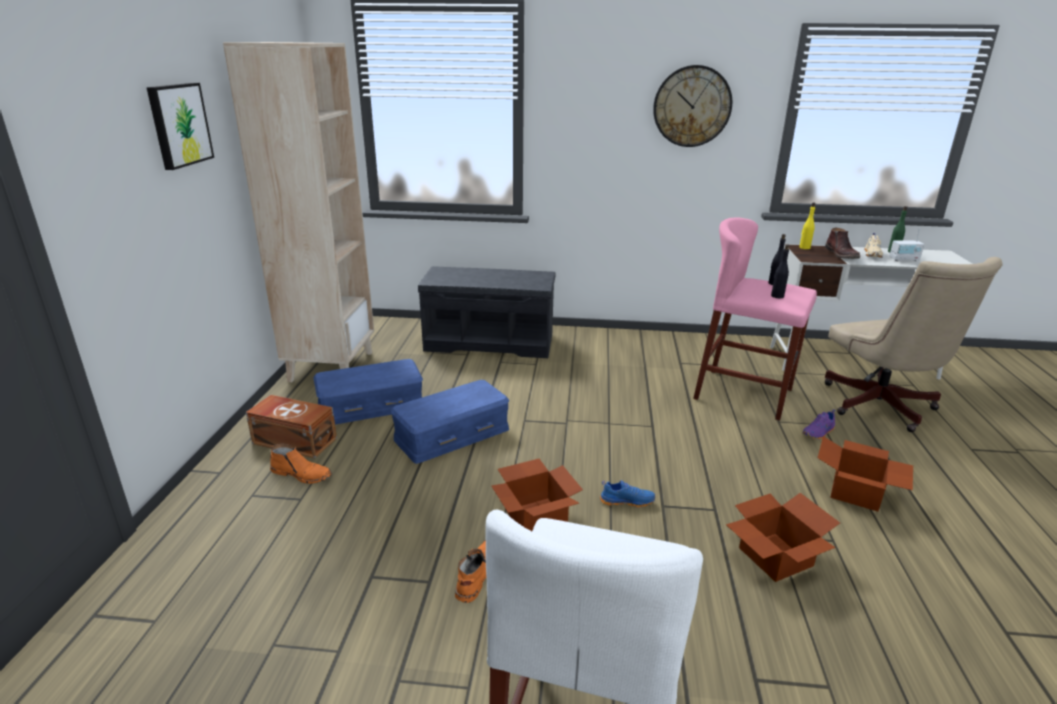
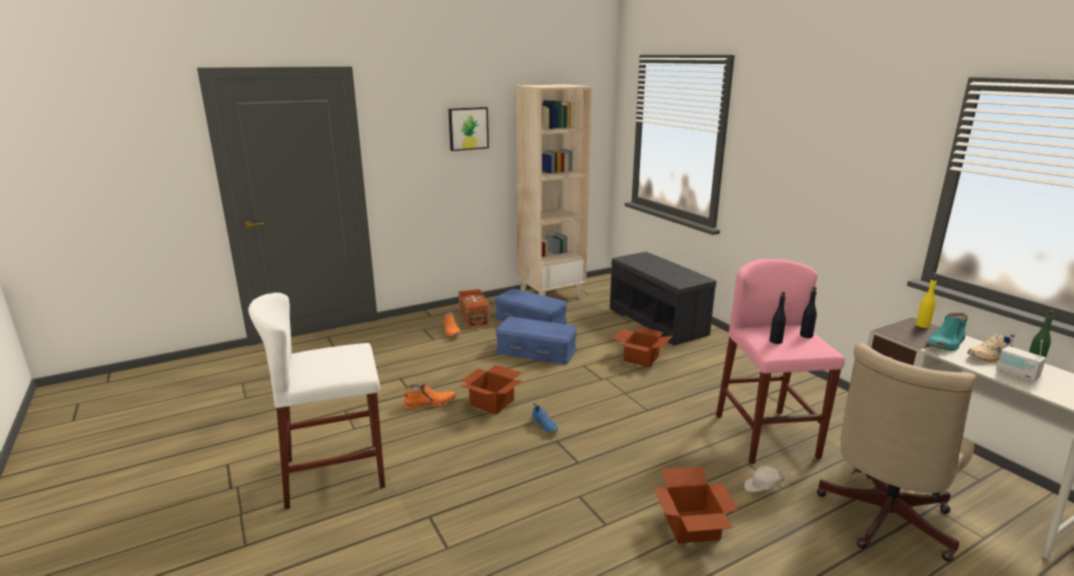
camera: 55 degrees right, 5 degrees down
(692, 106) = (850, 154): wall clock -> none
(773, 557) = (553, 499): cardboard box -> cardboard box (640, 358)
(819, 433) = (762, 489): purple shoe -> white cap
(842, 254) = (946, 343): brown boot -> turquoise boot

